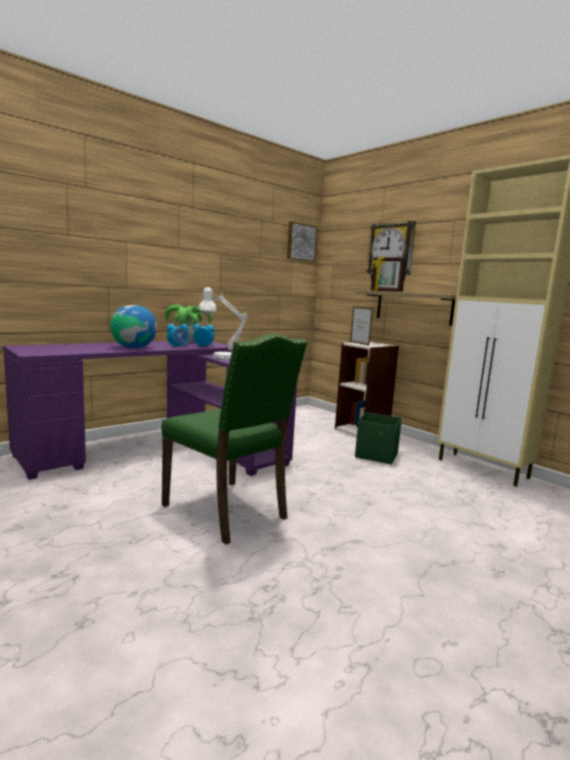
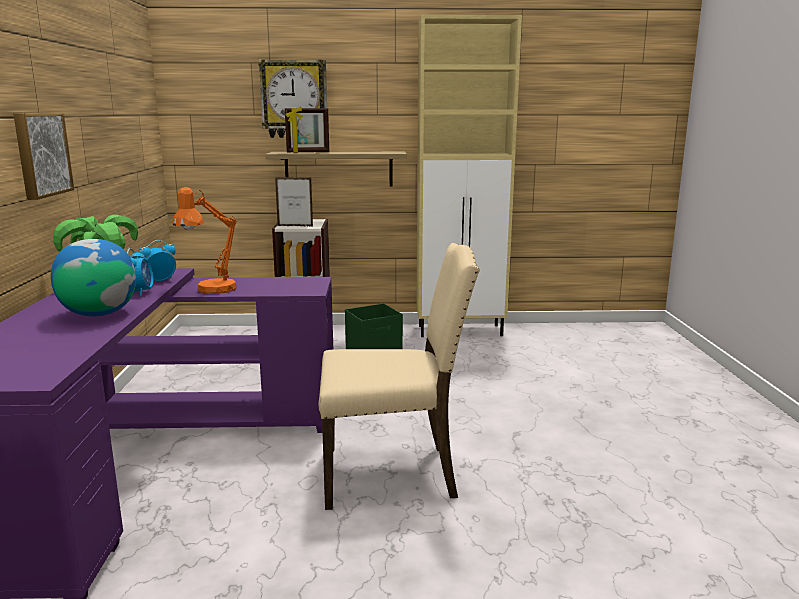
camera: 50 degrees left, 5 degrees up
(219, 357) = (210, 291): white table lamp -> orange table lamp
(228, 511) = (392, 473): green chair -> beige chair
(301, 242) = (143, 83): picture -> picture (41, 154)

